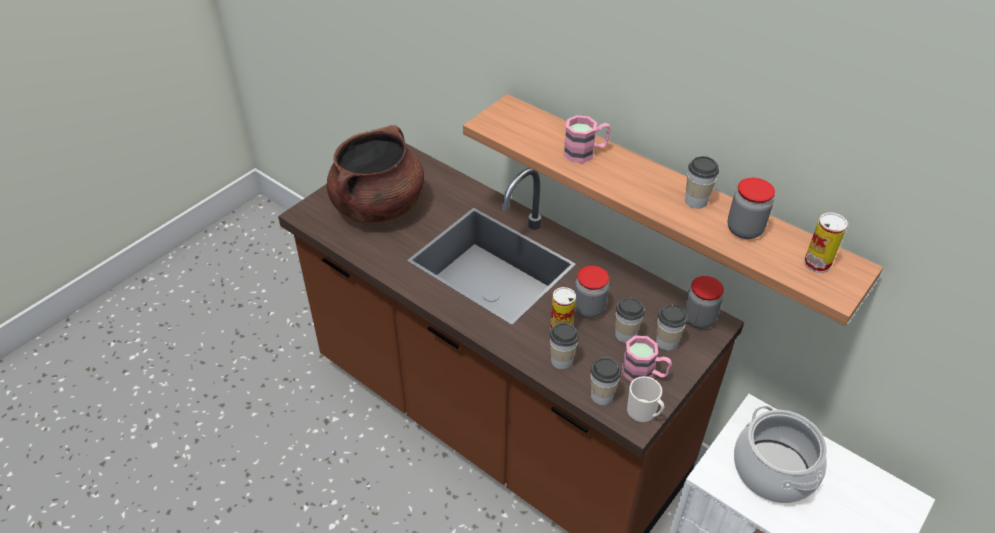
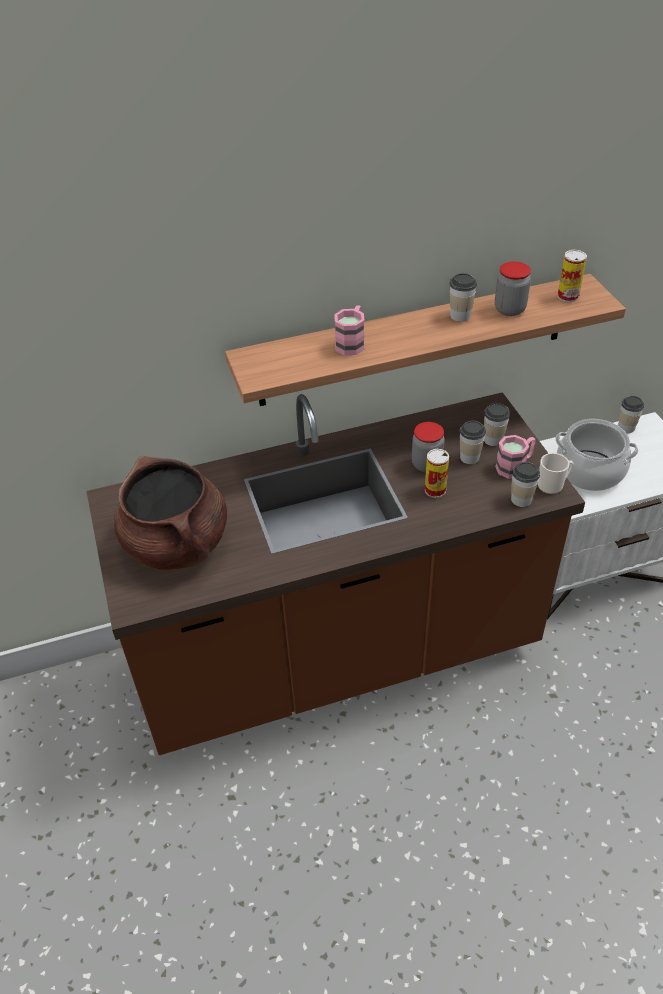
camera: 55 degrees left, 0 degrees up
(561, 360) = (469, 505): cup -> cup (626, 428)
(699, 319) = (483, 412): jar -> none

